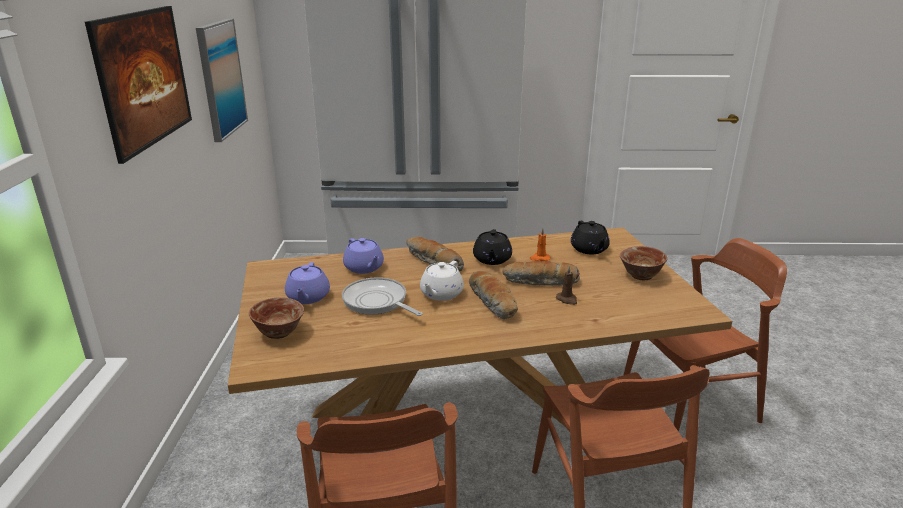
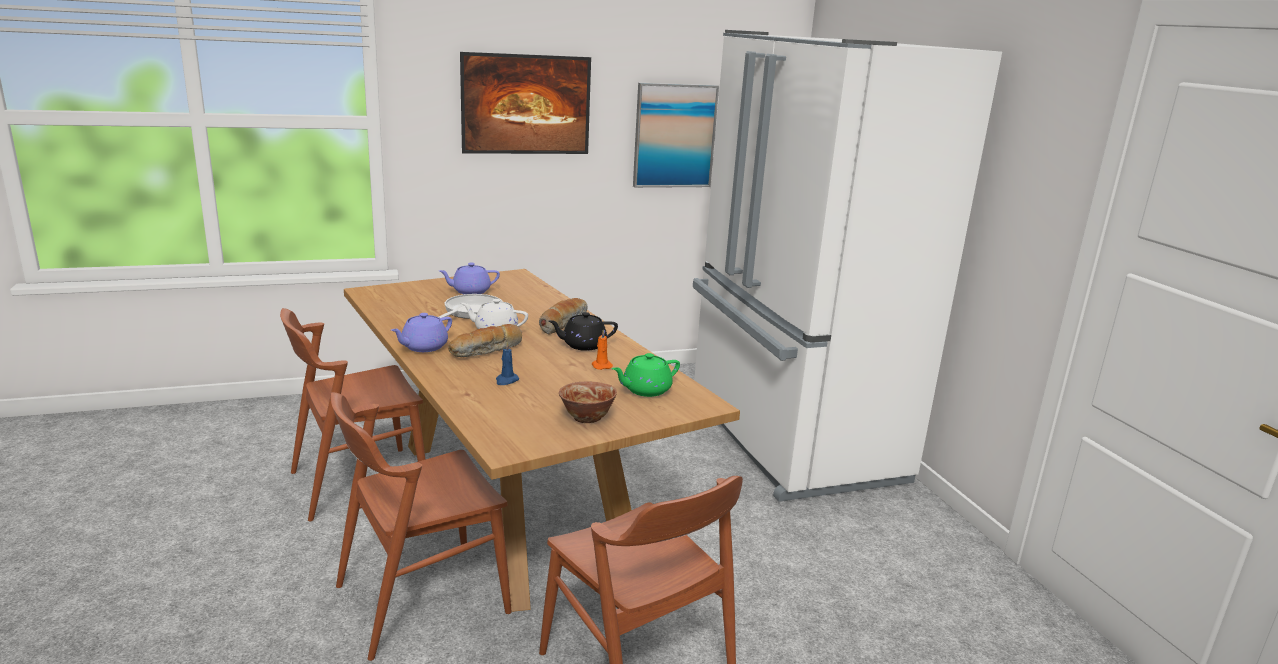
camera: 70 degrees right, 5 degrees down
(279, 333) = (412, 290): bowl -> none
(364, 268) = (533, 301): purple teapot -> purple teapot (423, 347)
(540, 282) = (541, 368): bread -> none
(567, 300) = (506, 380): brown candle -> blue candle
(589, 249) = (645, 390): black teapot -> green teapot

